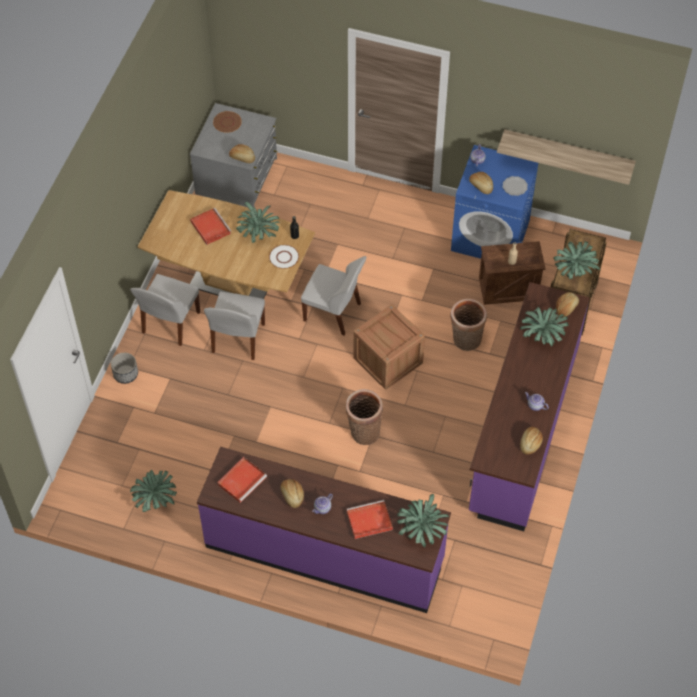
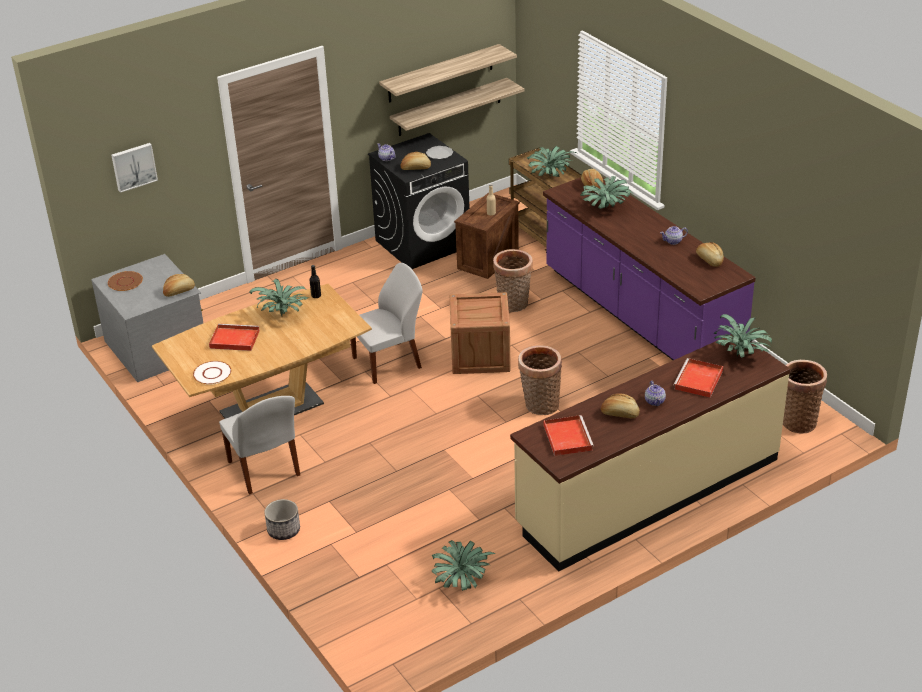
camera: 50 degrees left, 20 degrees down
(237, 339) = (341, 434): white chair -> none
(266, 51) = (133, 166): none -> picture
(284, 257) = (331, 312): white plate -> white plate (212, 373)
(324, 553) = (648, 492): purple counter -> beige counter
(484, 603) = (798, 421): none -> basket
(491, 235) = (423, 243): blue washing machine -> black washing machine
(564, 125) = (440, 73): none -> shelf

